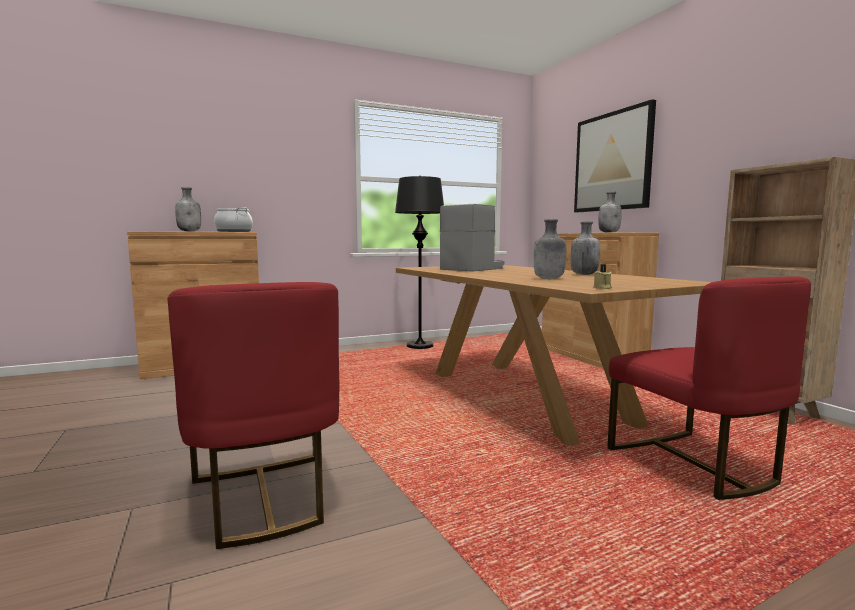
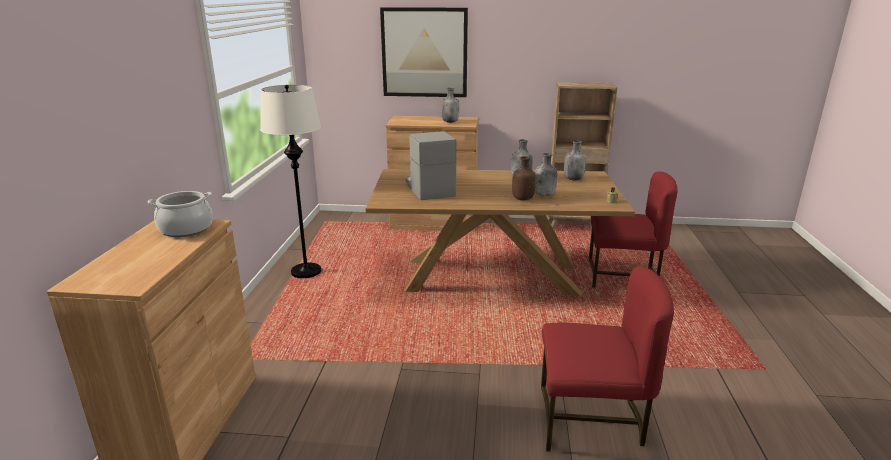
camera: 60 degrees left, 15 degrees up
(190, 231) = (168, 254): grey bottle -> grey bottle (573, 179)
(420, 346) = (306, 271): black floor lamp -> white floor lamp
(514, 277) = (522, 199): none -> brown bottle

